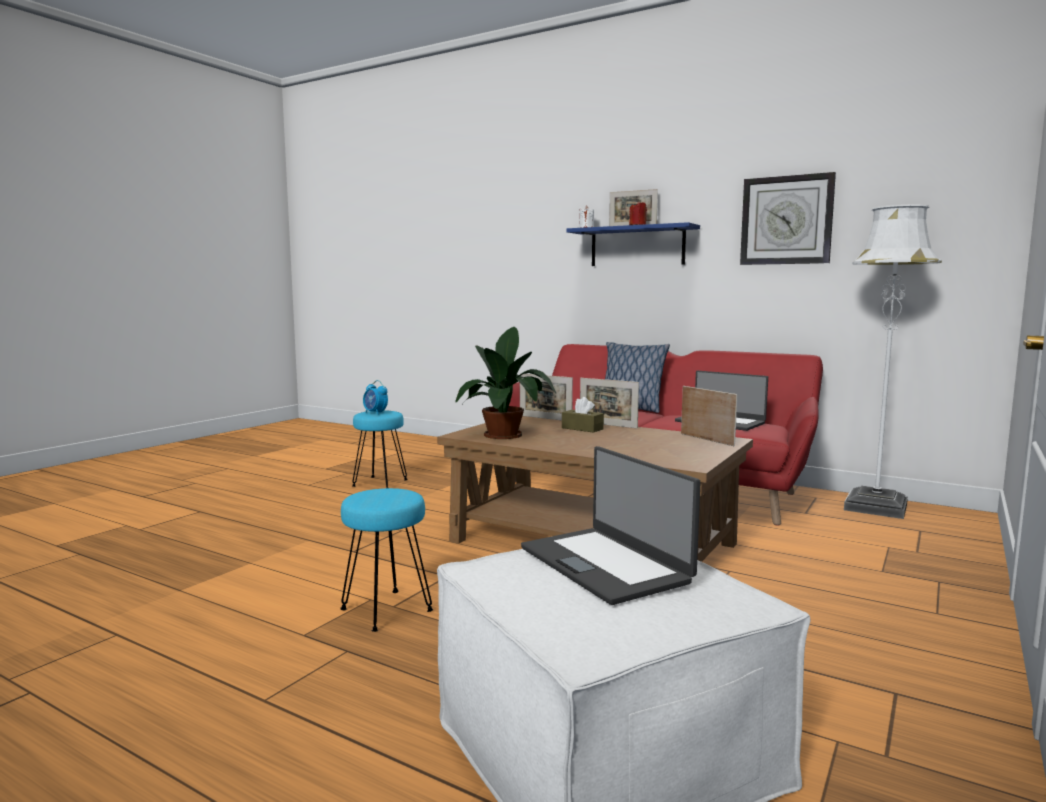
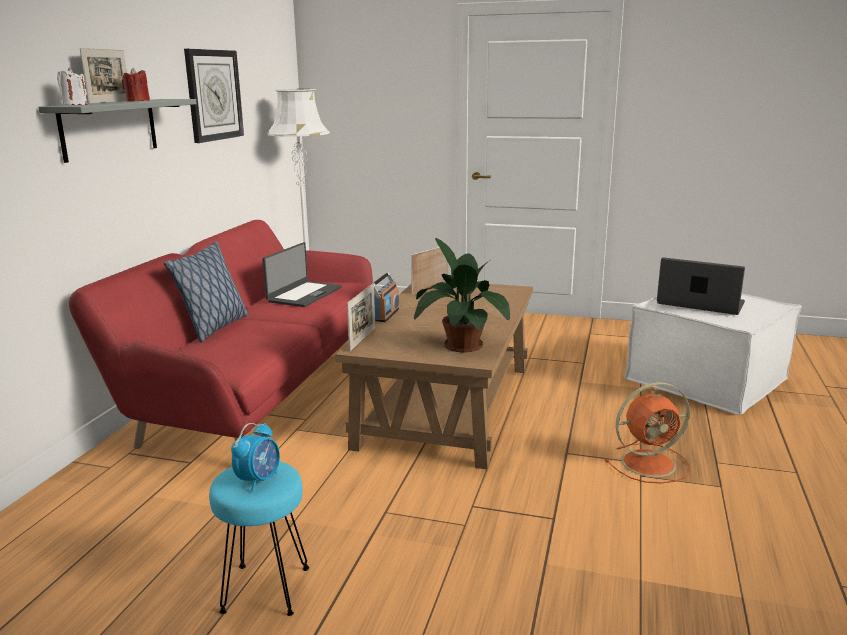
camera: 105 degrees left, 10 degrees up
(386, 611) = (650, 463): turquoise stool -> orange fan
(582, 428) = (410, 321): brown tissue box -> none
(605, 564) = (700, 304): laptop -> laptop turned 105 degrees counterclockwise
(608, 425) = (386, 315): picture frame -> radio
(637, 246) = (109, 128): blue shelf -> grey shelf

